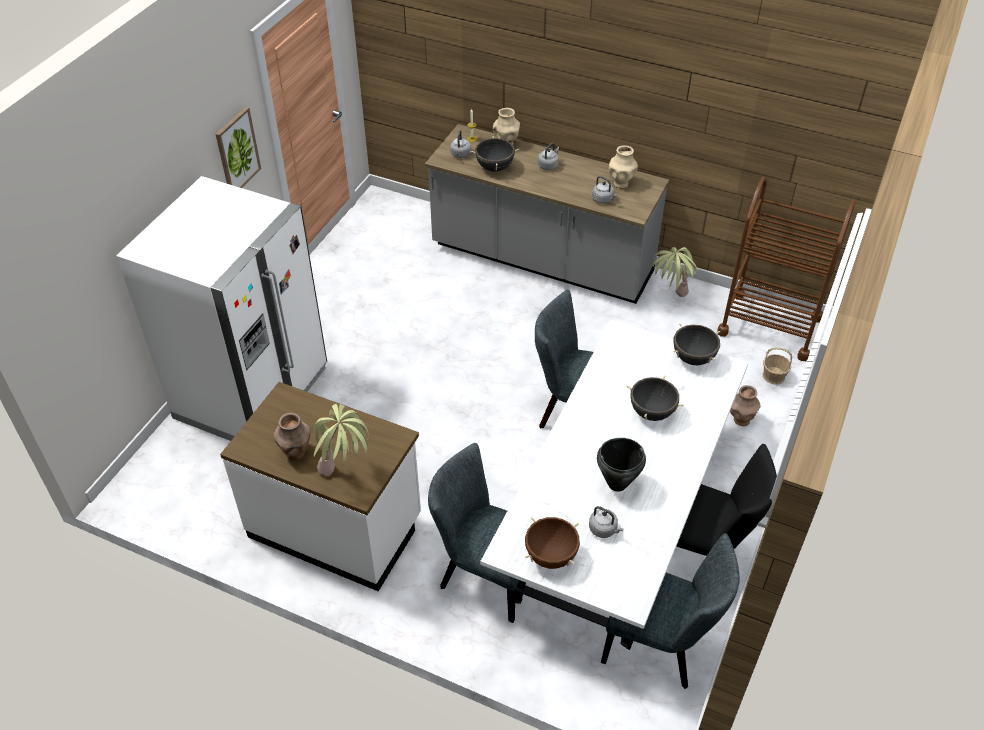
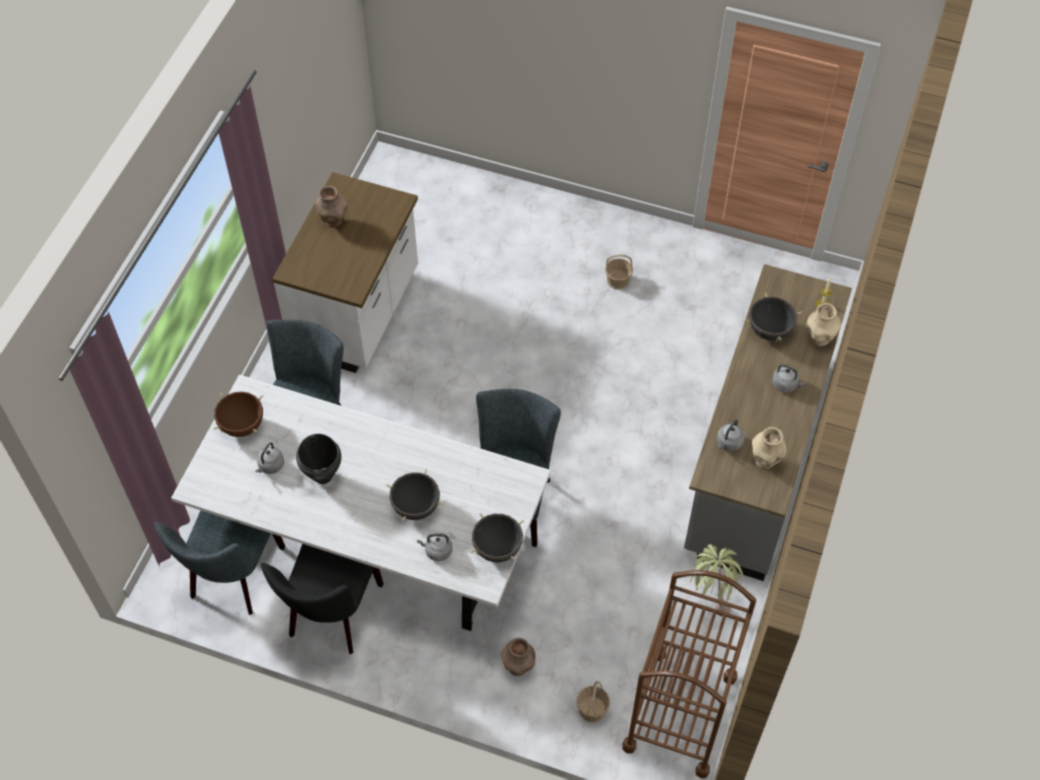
camera: 85 degrees right, 10 degrees up
(237, 151) = (656, 75): picture -> none
(252, 393) = (511, 223): white fridge -> none
(344, 323) = (618, 280): none -> basket
(346, 474) = (311, 259): potted plant -> none
(460, 155) = (787, 295): grey kettle -> grey kettle (437, 551)

